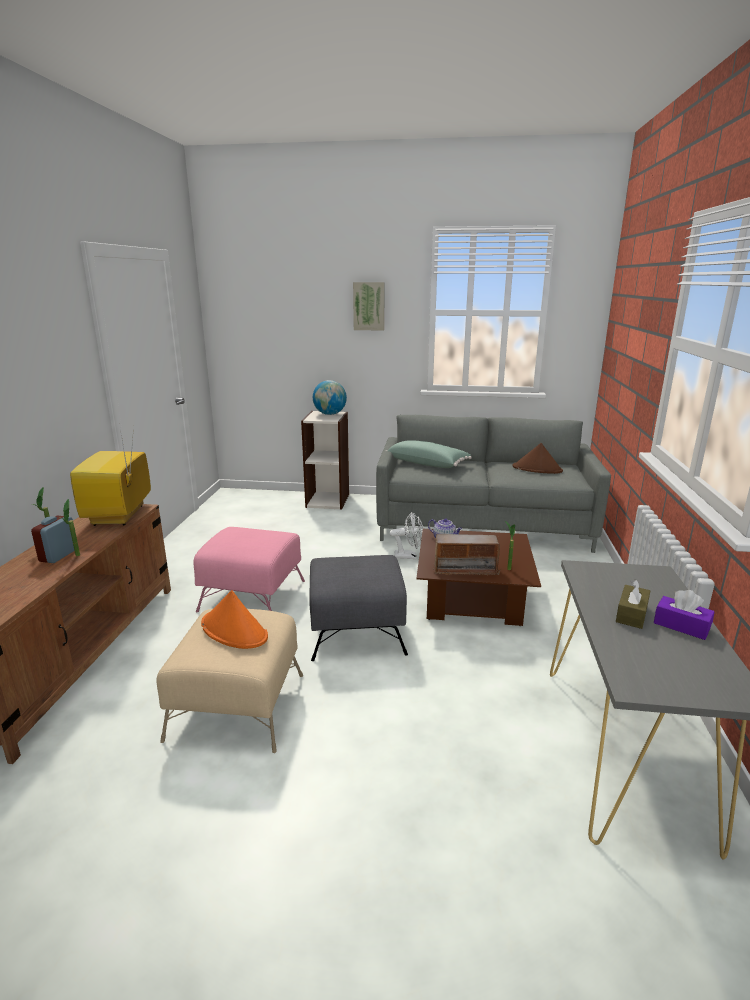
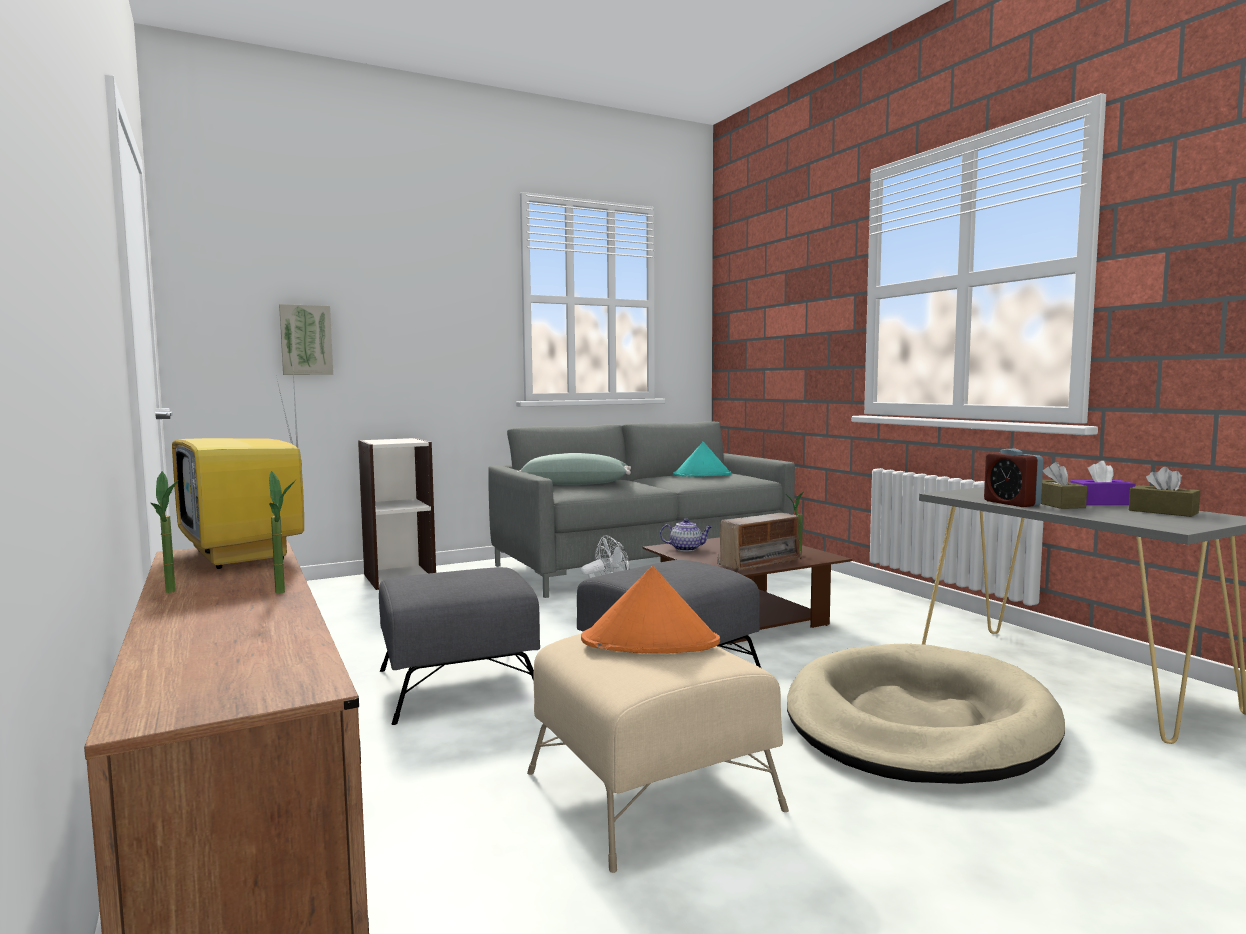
camera: 35 degrees left, 15 degrees down
(59, 555) = (238, 599): alarm clock -> alarm clock (1011, 503)
(253, 596) = (460, 684): pink ottoman -> grey ottoman
(330, 414) = (398, 439): globe -> none
(369, 306) = (442, 286): picture -> picture (306, 340)
(441, 733) = (918, 723): none -> beige dog bed
(537, 469) = (702, 475): brown hat -> turquoise hat
(700, 660) = (1163, 512): none -> brown tissue box

